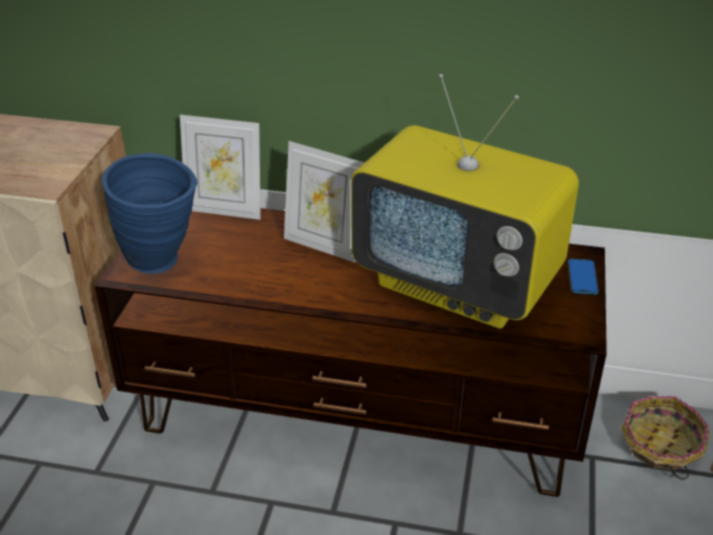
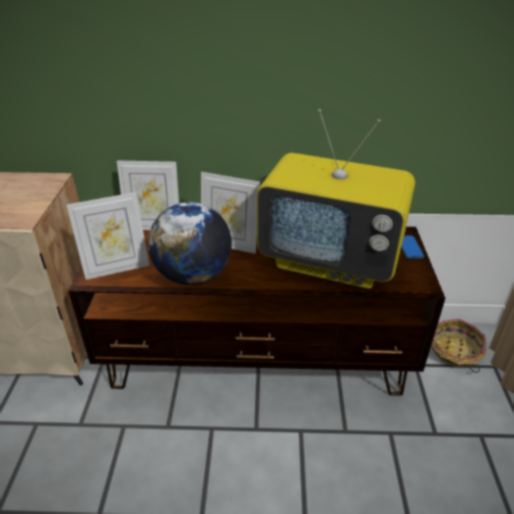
camera: 10 degrees left, 0 degrees up
(162, 263) = (117, 268): blue vase -> picture frame
(261, 284) = (193, 276): none -> globe

